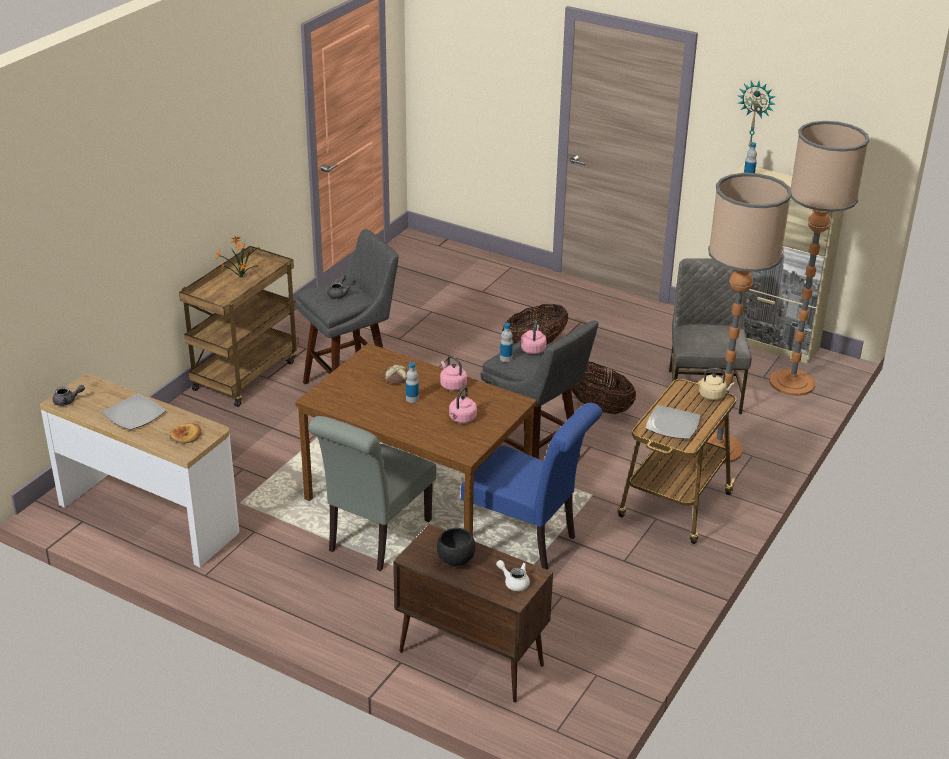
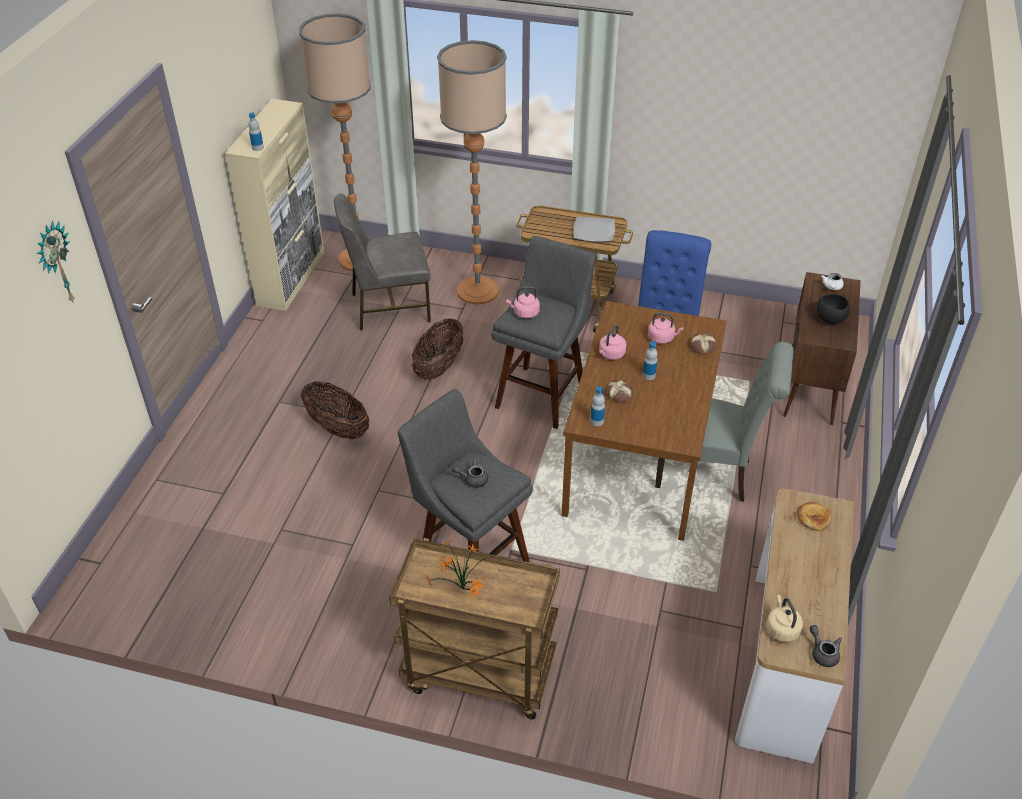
camera: 105 degrees left, 10 degrees up
(134, 414) = (807, 577): plate -> none
(437, 440) = (703, 346): none -> bread
(506, 358) = (550, 327): bottle -> bottle (597, 421)
(713, 395) = (538, 215): beige kettle -> beige kettle (781, 629)
(755, 114) = (214, 98): wall clock -> wall clock (56, 264)

